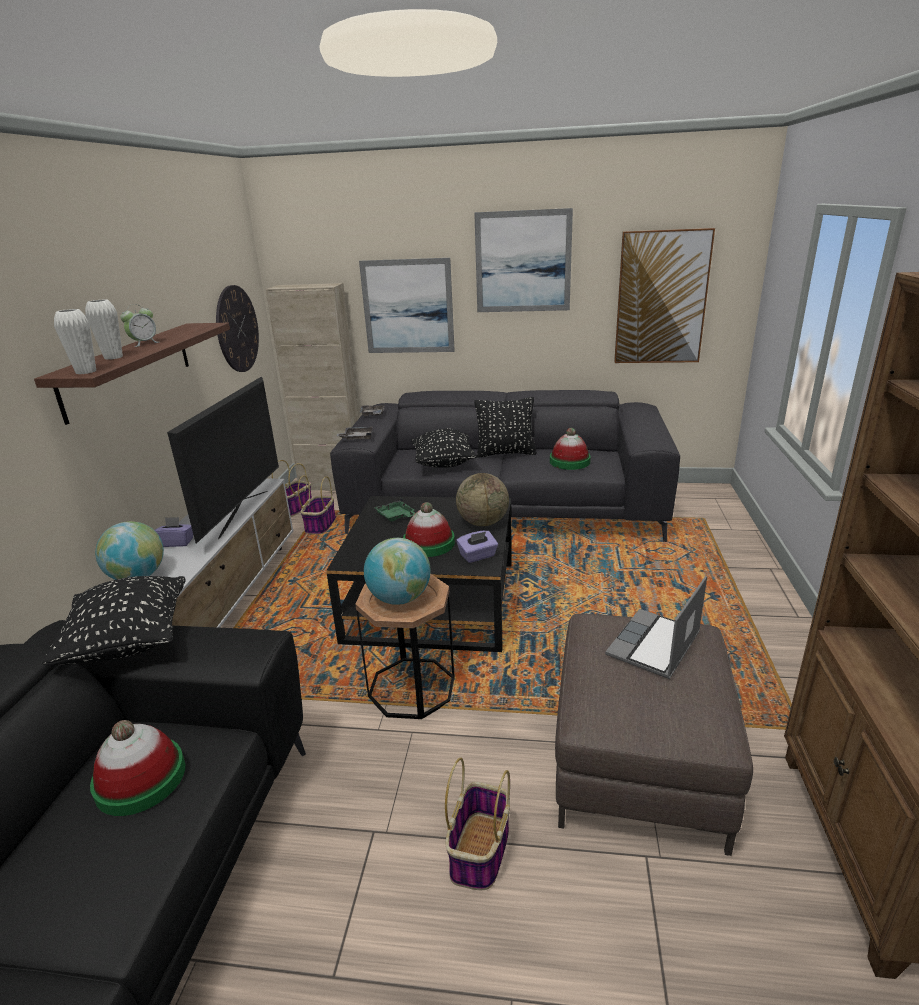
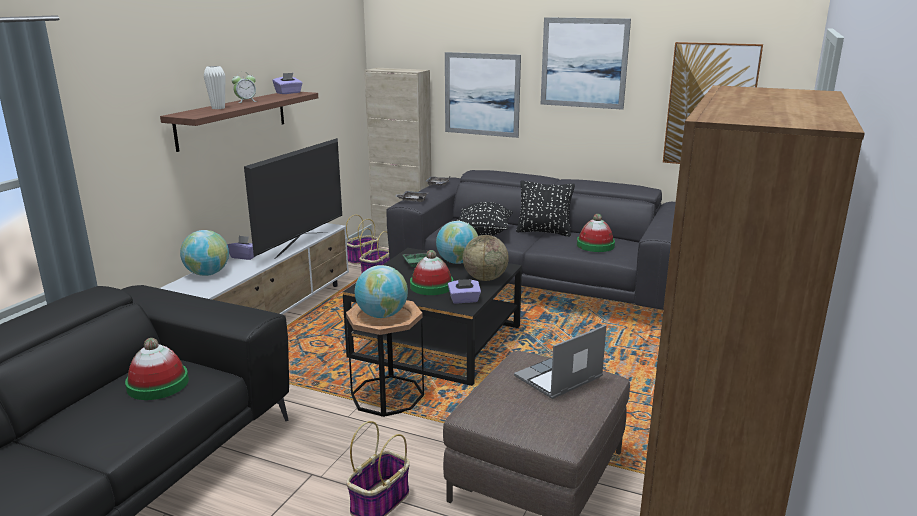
camera: 15 degrees right, 5 degrees down
(86, 372) = (194, 115): white vase -> none
(129, 643) = (177, 302): black pillow -> none
(191, 326) = (288, 93): none -> purple tissue box
(237, 329) = (335, 100): wall clock -> none
(438, 506) = (457, 262): none -> globe

